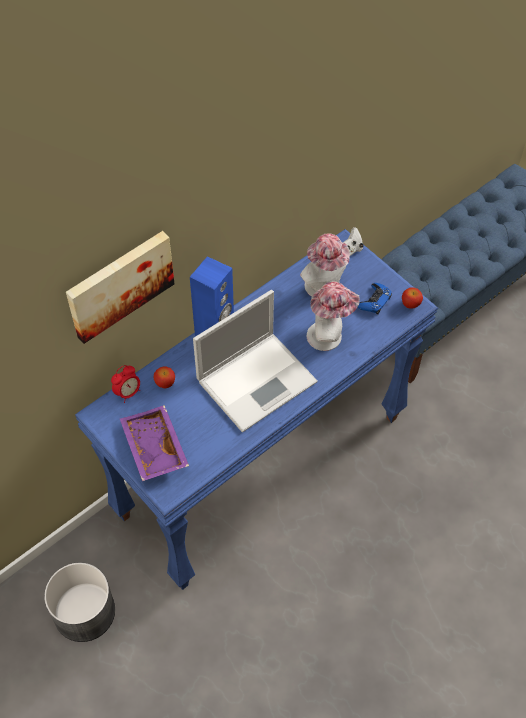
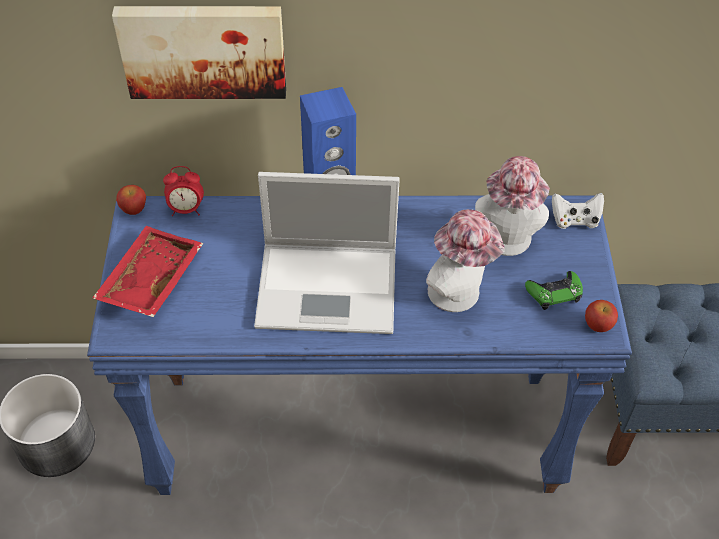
camera: 40 degrees right, 5 degrees down
(153, 448) = (150, 279): purple tray -> red tray
(165, 383) = (231, 225): apple -> apple (134, 209)
(374, 301) = (554, 293): blue game controller -> green game controller

